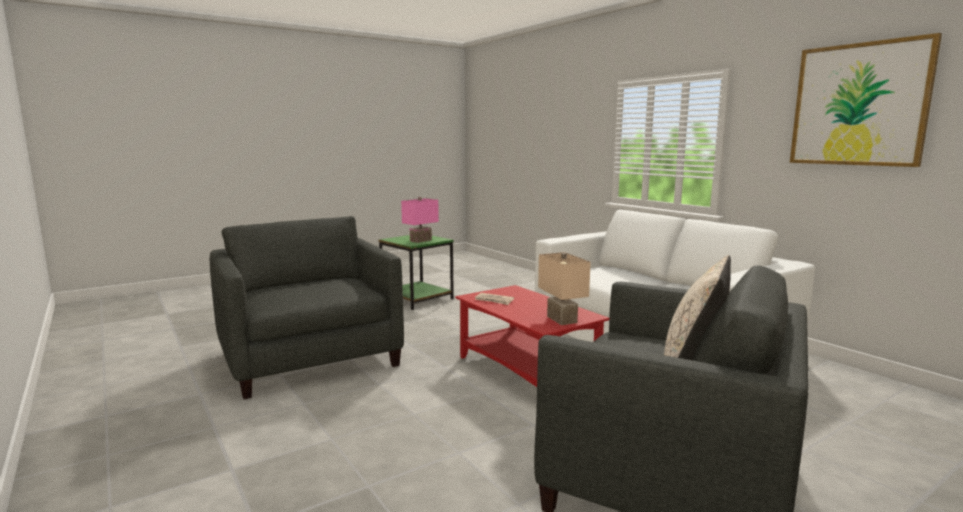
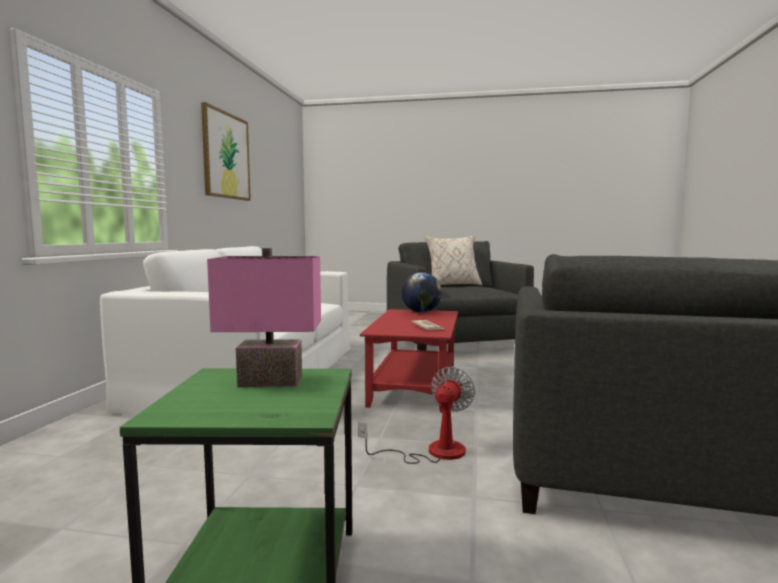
camera: 135 degrees left, 5 degrees down
(427, 335) = (432, 452): none -> fan
(563, 319) = (421, 312): beige table lamp -> globe

